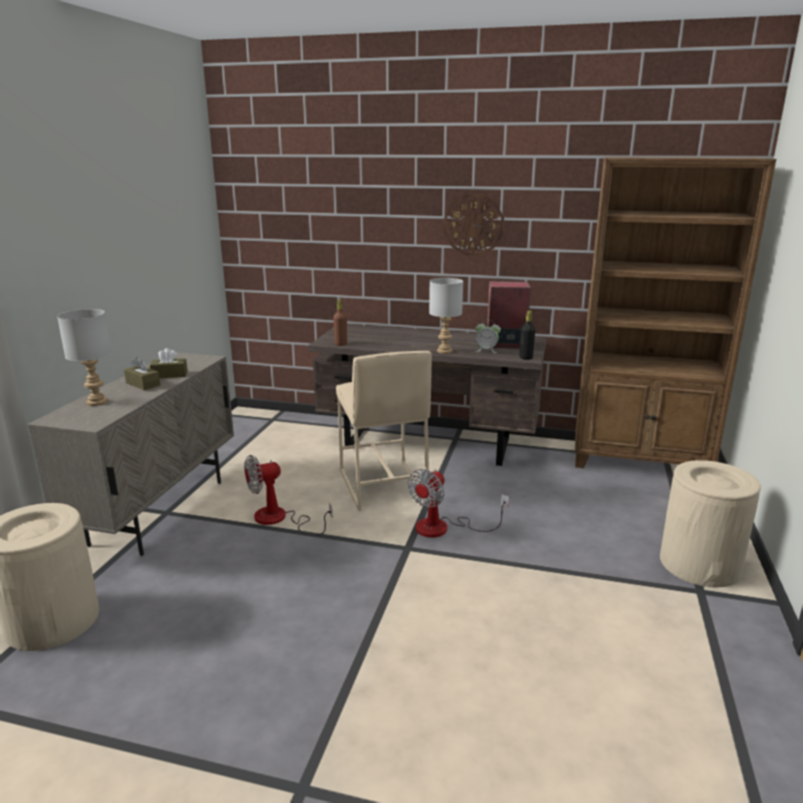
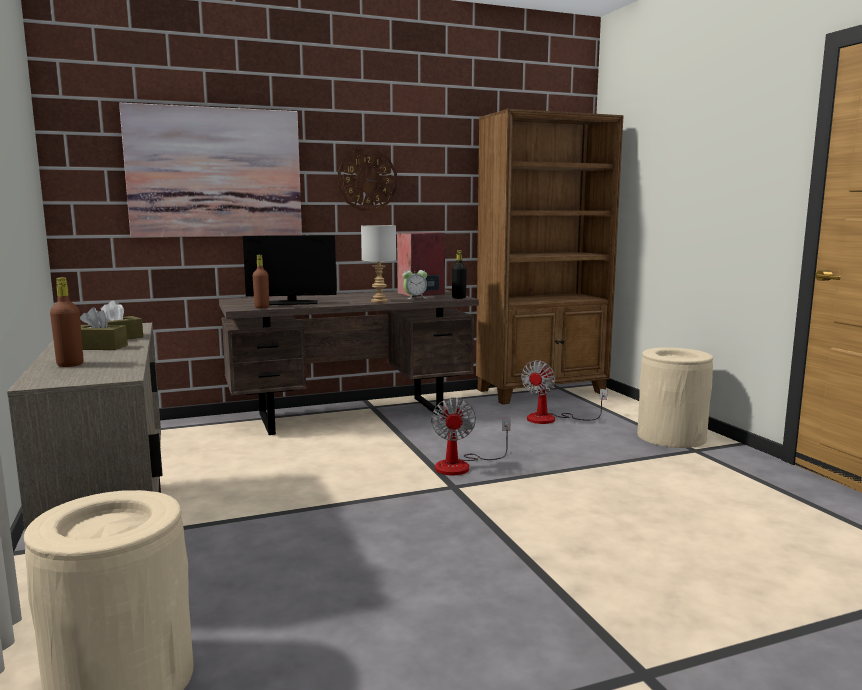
camera: 35 degrees left, 10 degrees down
(96, 402) = (70, 364): grey table lamp -> brown bottle
(279, 519) = (287, 503): fan -> fan (551, 419)
(338, 217) = (215, 173): none -> picture
(374, 341) = (292, 303): none -> monitor
(381, 485) = (355, 452): beige stool -> none

